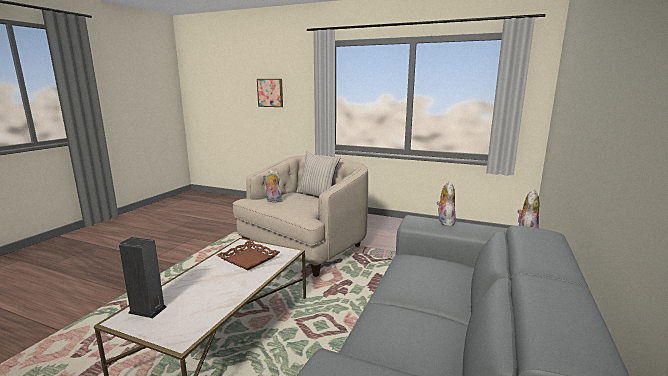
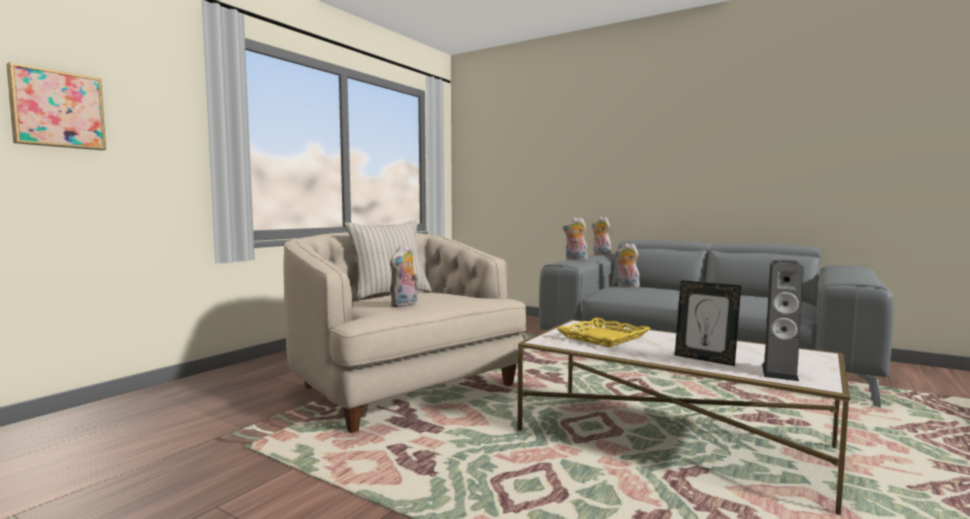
camera: 80 degrees left, 10 degrees down
(187, 287) = (705, 359): none -> picture frame
(248, 259) = (603, 337): brown tray -> yellow tray
(447, 268) = (626, 286): none -> plush toy

